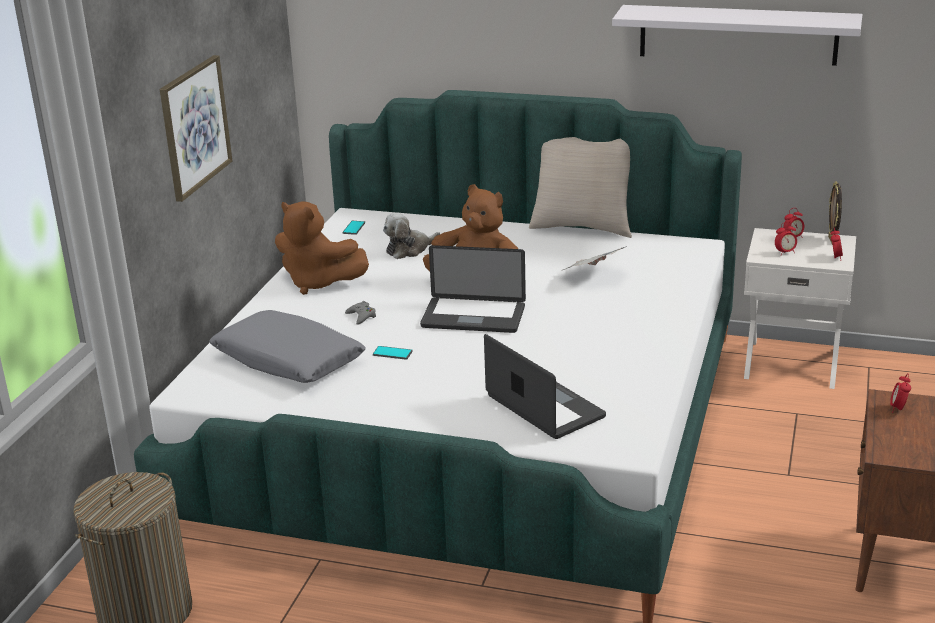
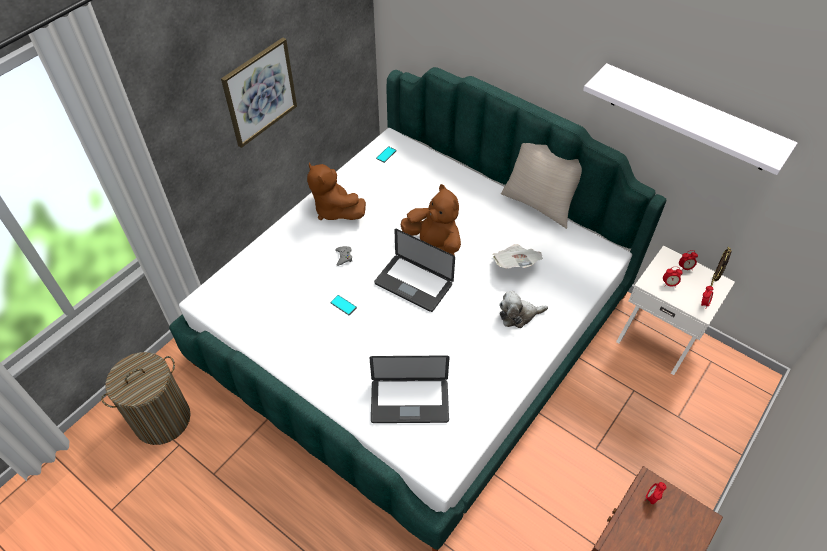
camera: 20 degrees right, 25 degrees up
(288, 360) = (277, 289): grey pillow -> none
(409, 249) = (410, 192): plush toy -> plush toy (519, 315)
(545, 407) = (409, 401): laptop -> laptop turned 105 degrees clockwise

